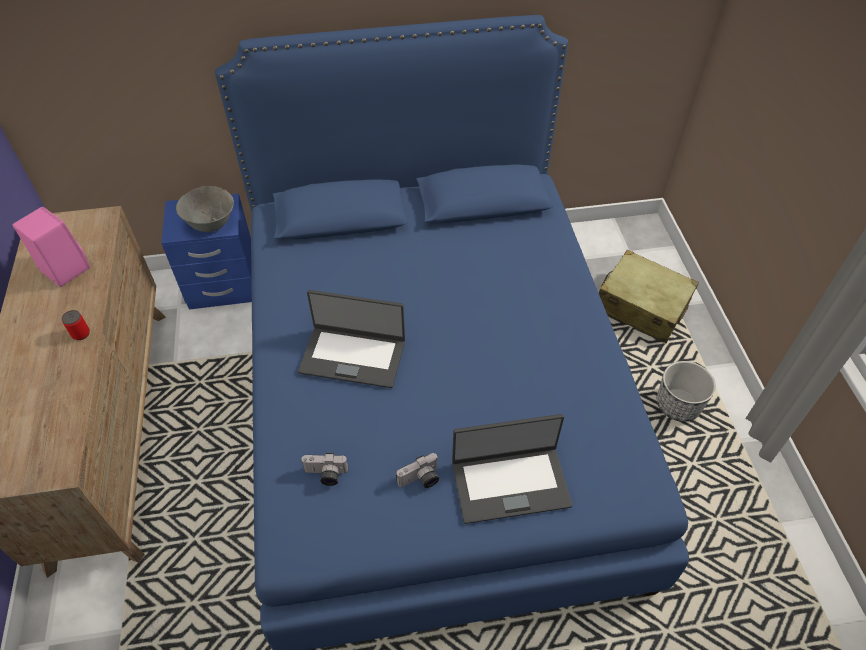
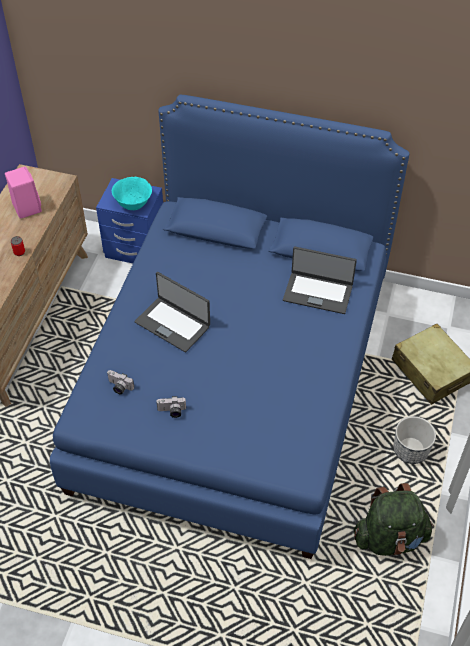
camera: 25 degrees right, 0 degrees up
(210, 224) = (133, 204): grey bowl -> turquoise bowl
(510, 483) = (224, 434): laptop -> laptop (318, 292)
(724, 522) = (390, 538): none -> green backpack

